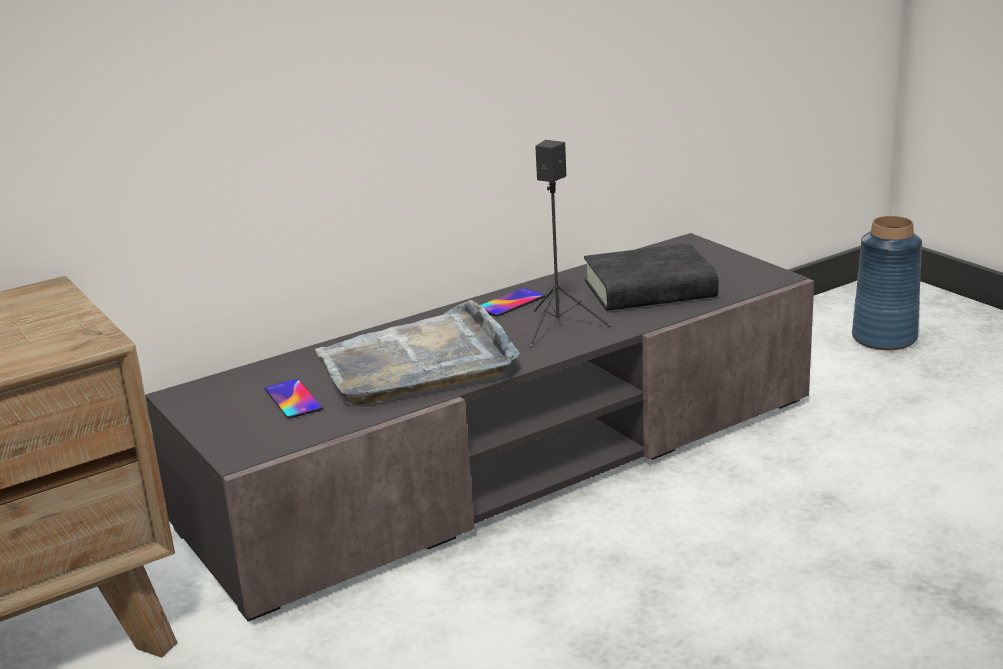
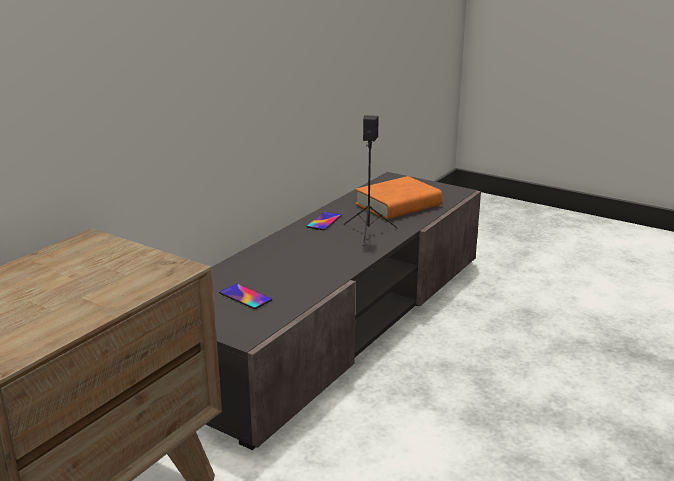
camera: 25 degrees left, 0 degrees up
(417, 362) = (303, 263): grey tray -> none
(649, 289) = (398, 205): black book -> orange book
(885, 338) = (484, 223): blue vase -> none

